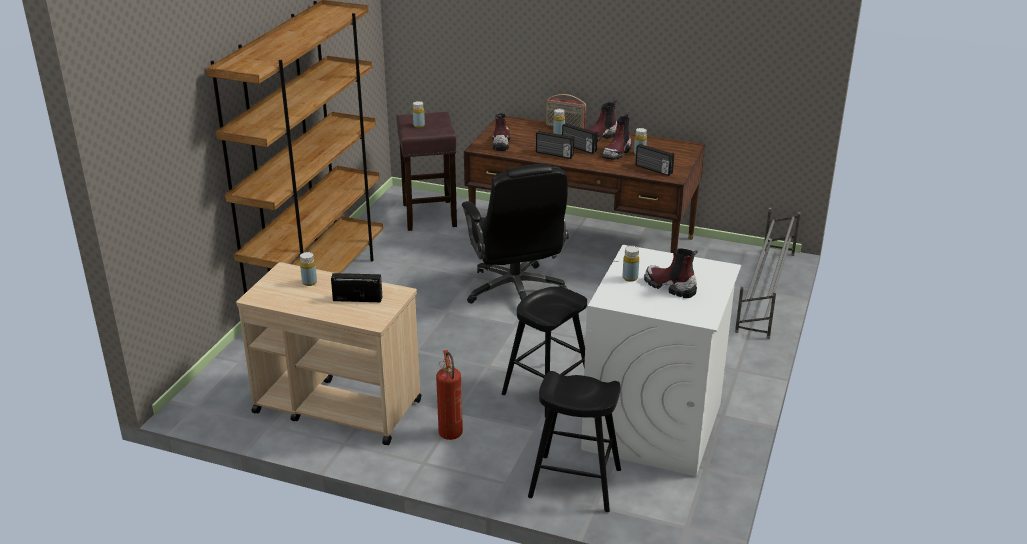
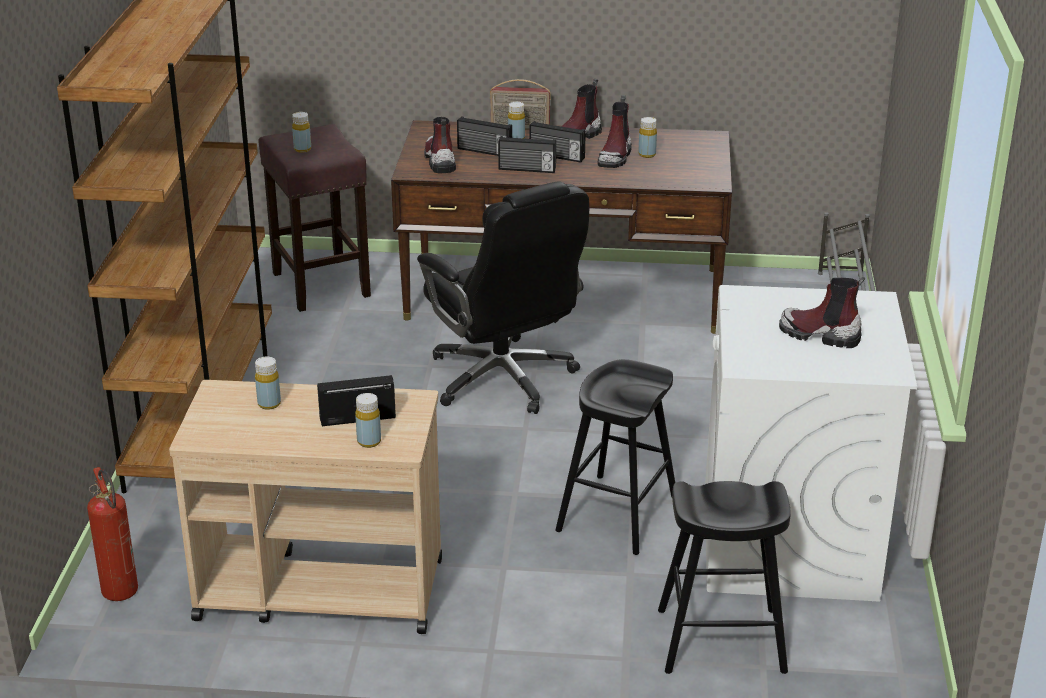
camera: 15 degrees left, 0 degrees up
(451, 436) = (513, 605): fire extinguisher -> fire extinguisher (122, 596)
(630, 278) = (758, 330): yellow bottle -> yellow bottle (369, 442)
(653, 169) = (679, 175): radio -> radio (484, 151)

